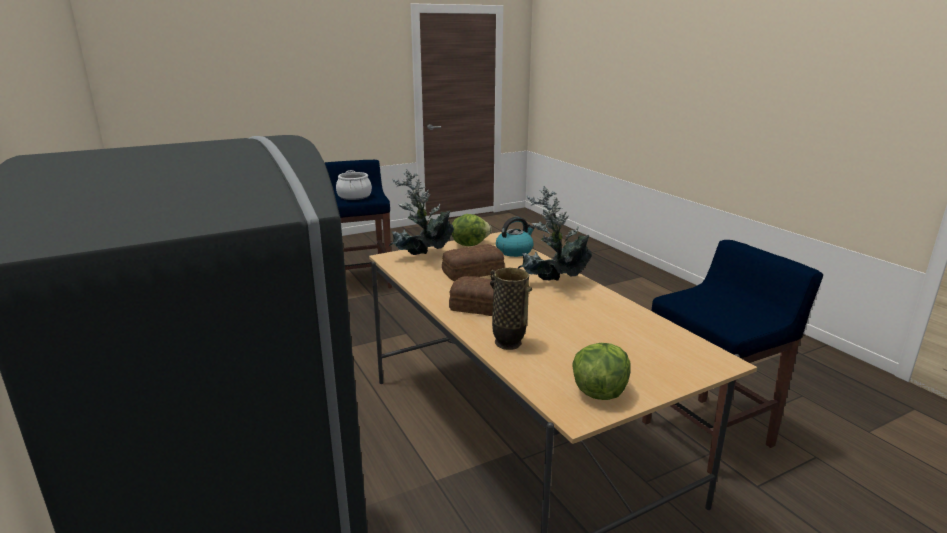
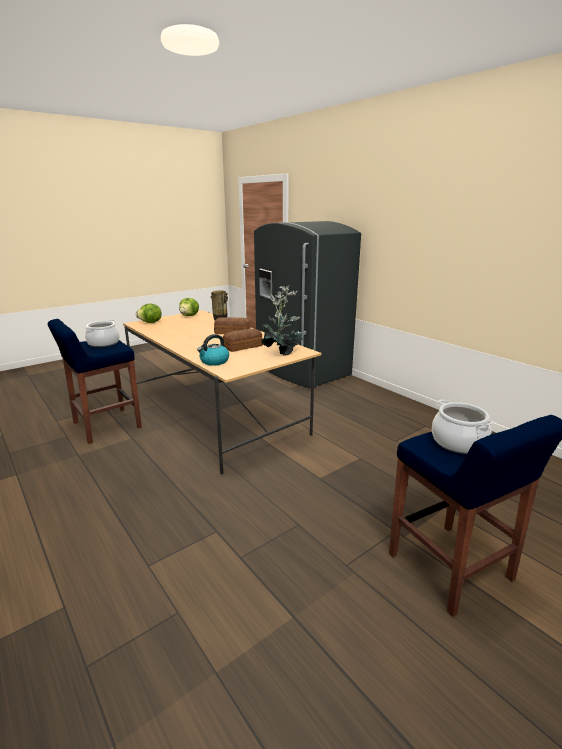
camera: 170 degrees right, 0 degrees up
(469, 244) = (251, 365): lettuce -> lettuce (150, 322)
(552, 284) = (193, 343): potted plant -> none
(721, 312) = (104, 343): none -> cooking pot

